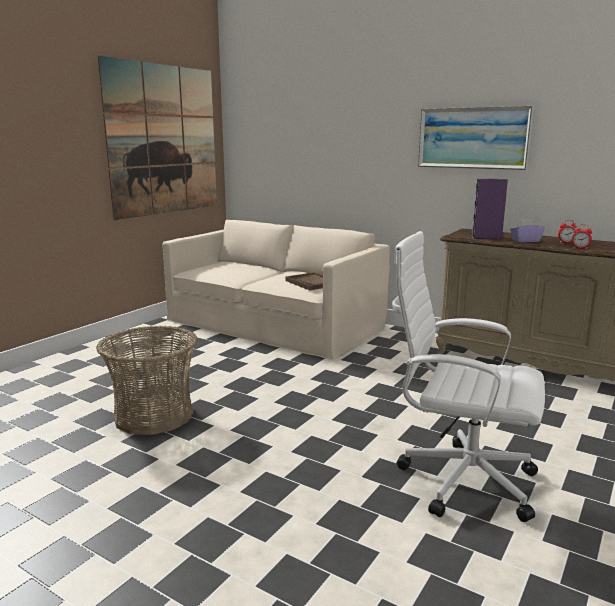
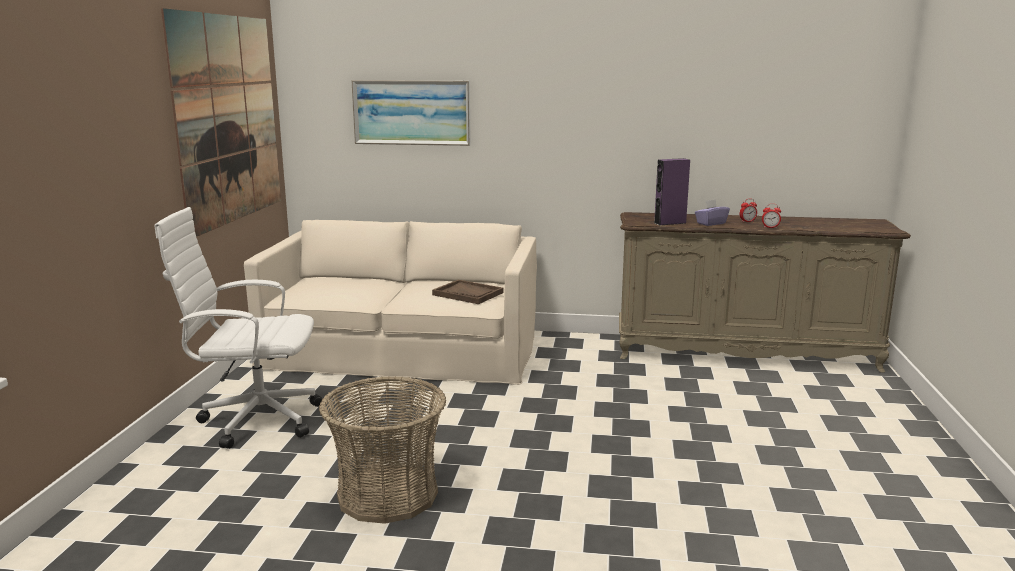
camera: 25 degrees left, 0 degrees up
(460, 480) = (766, 483): white office chair -> white office chair (254, 420)
(473, 138) = (630, 111): picture -> picture (411, 112)

